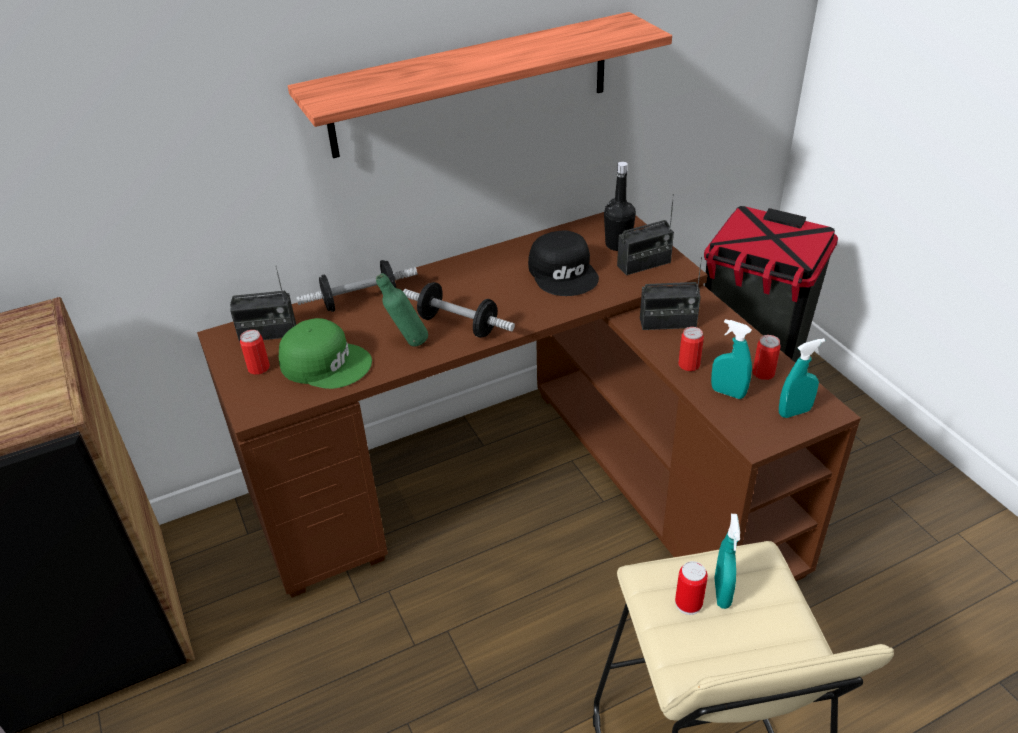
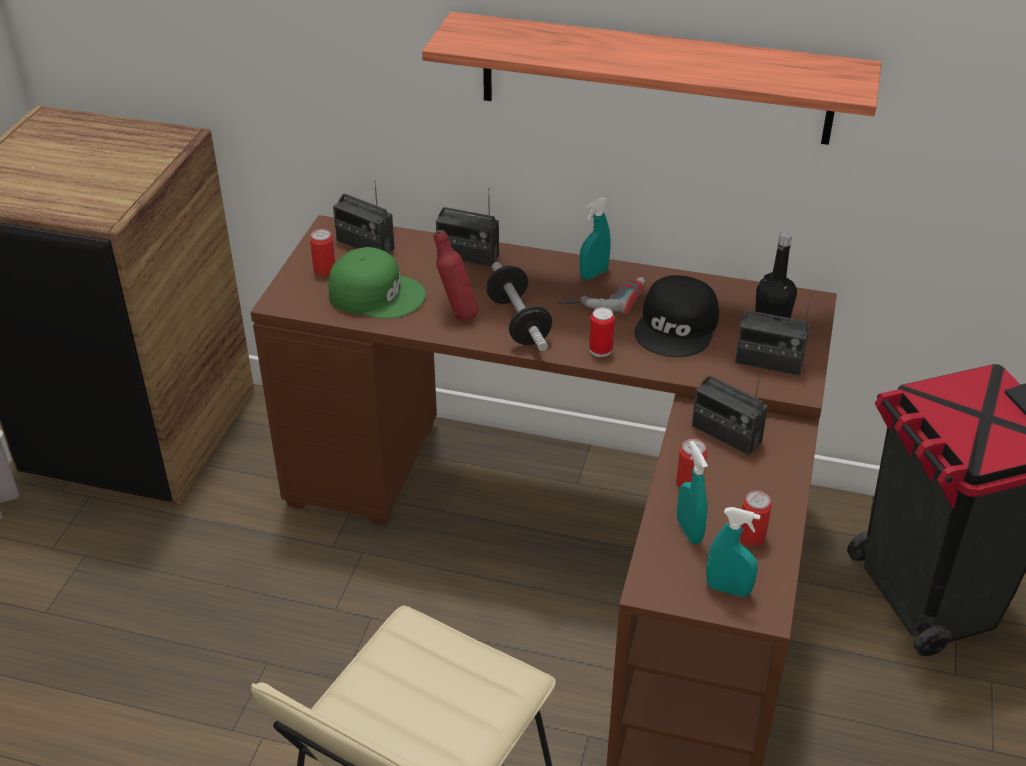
camera: 40 degrees right, 0 degrees up
(326, 362) = (376, 294): green cap -> green cap turned 45 degrees counterclockwise
(360, 300) = (468, 255): dumbbell -> radio
(407, 343) = (457, 314): green bottle -> red bottle
(491, 279) = (603, 296): none -> power drill
(688, 604) = (409, 667): can -> can (600, 350)
(722, 593) = (446, 680): turquoise spray bottle -> turquoise spray bottle (594, 274)

